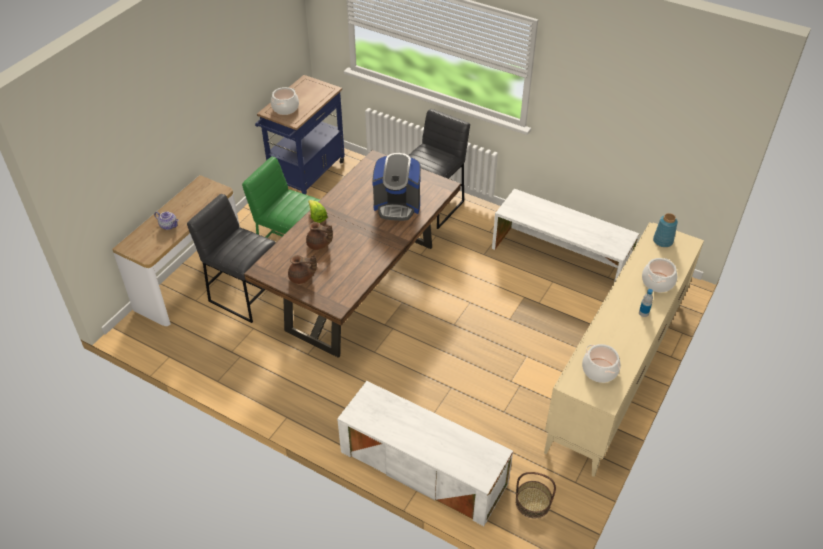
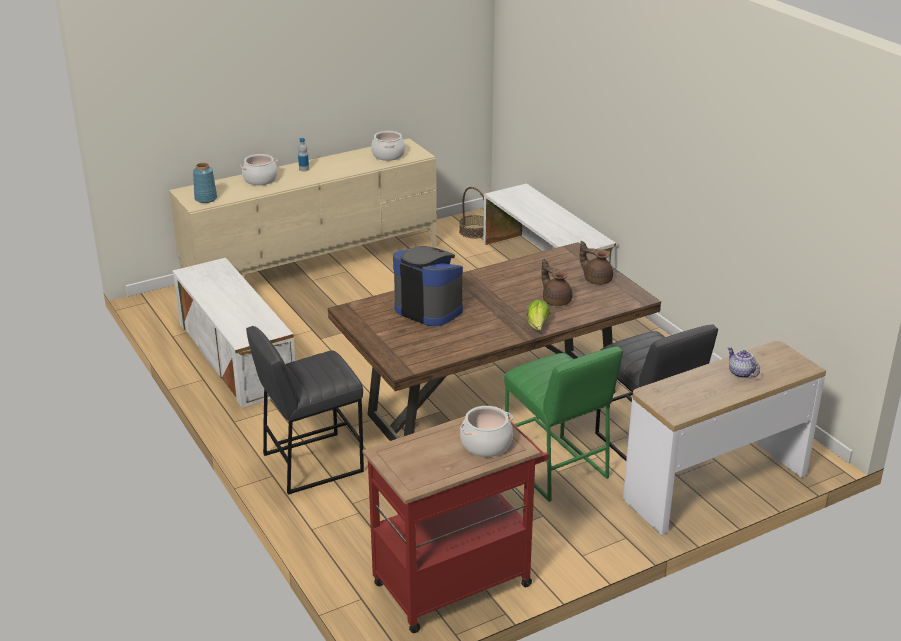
camera: 150 degrees left, 15 degrees down
(306, 175) = (457, 584): blue cart -> red cart

